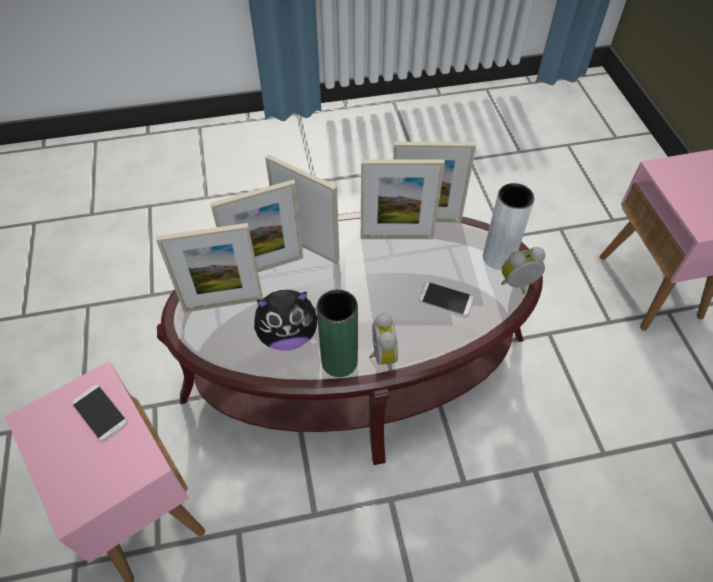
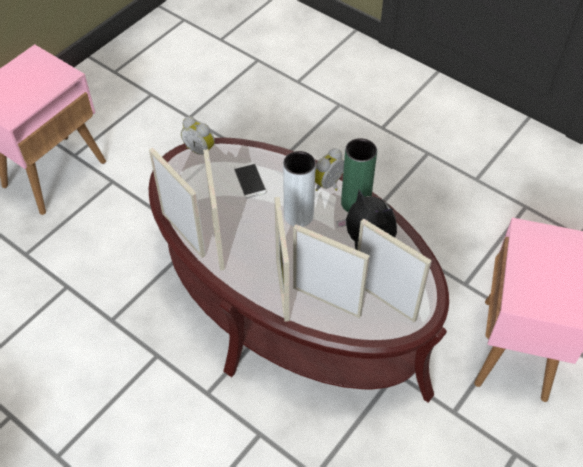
camera: 130 degrees left, 0 degrees up
(100, 412) = (531, 281): phone -> none
(396, 237) = (218, 241): picture frame -> picture frame turned 150 degrees counterclockwise
(498, 257) = (183, 172): grey vase -> grey vase (298, 215)

